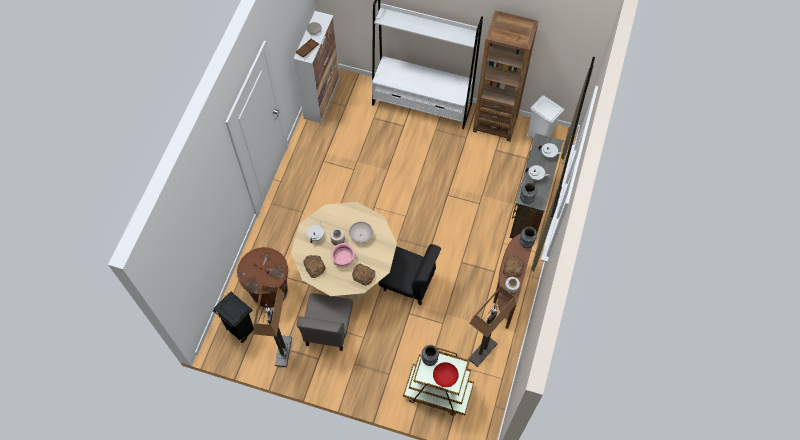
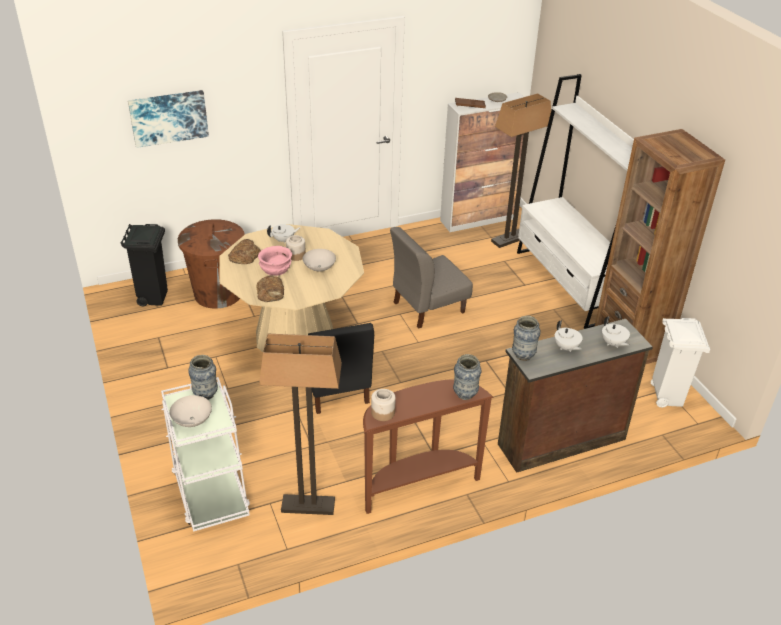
camera: 50 degrees right, 25 degrees down
(199, 234) = (168, 117): none -> picture
(283, 351) = (153, 338): floor lamp -> floor lamp (509, 239)
(328, 329) = (211, 356): grey chair -> grey chair (428, 307)
(437, 391) = (210, 492): brown cart -> white cart
(445, 377) = (192, 421): red bowl -> white bowl
(513, 267) = (415, 399): bread -> none

